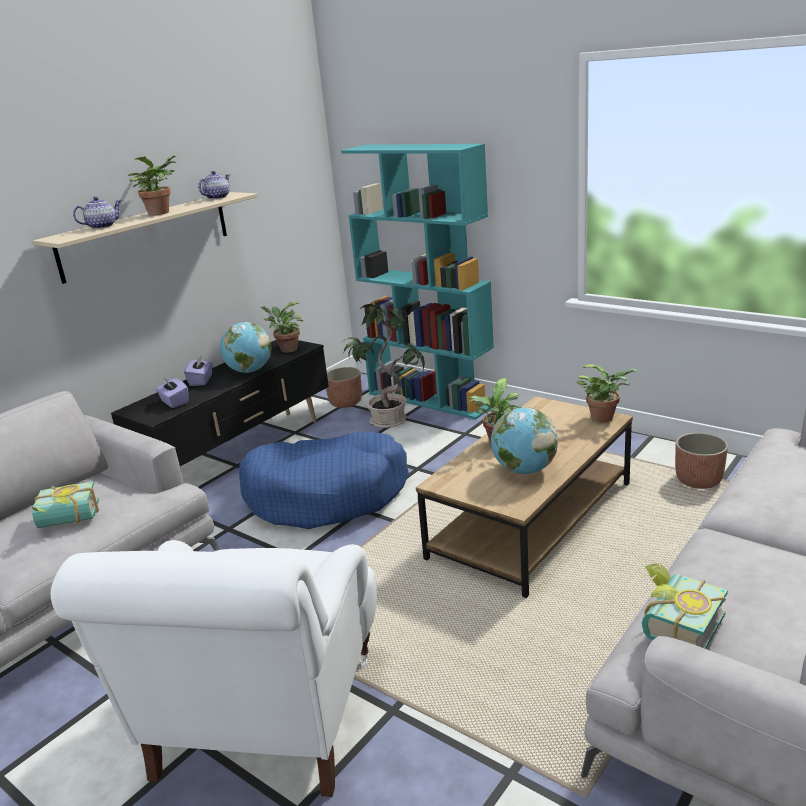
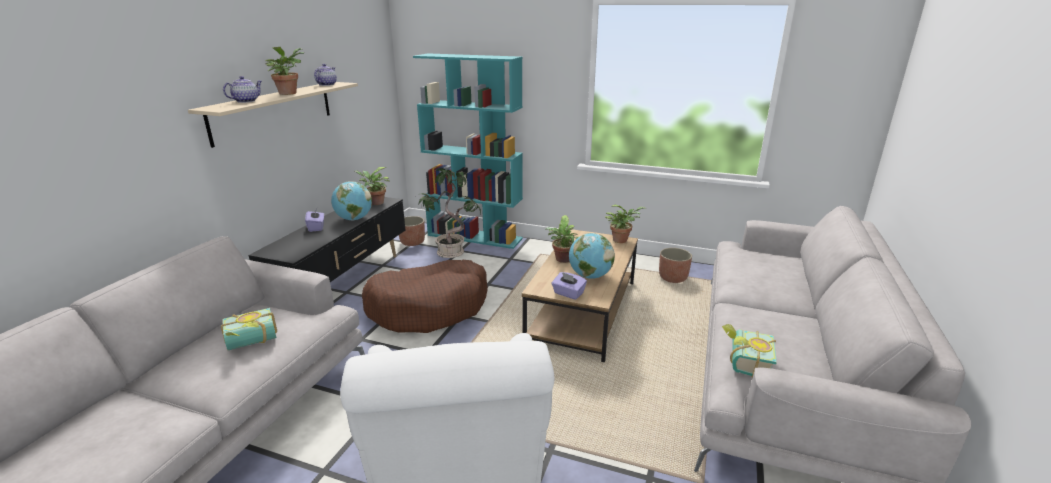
camera: 20 degrees left, 0 degrees up
(174, 402) = (302, 244): purple tissue box -> purple tissue box (568, 294)
(327, 495) = (429, 308): blue dog bed -> brown dog bed

